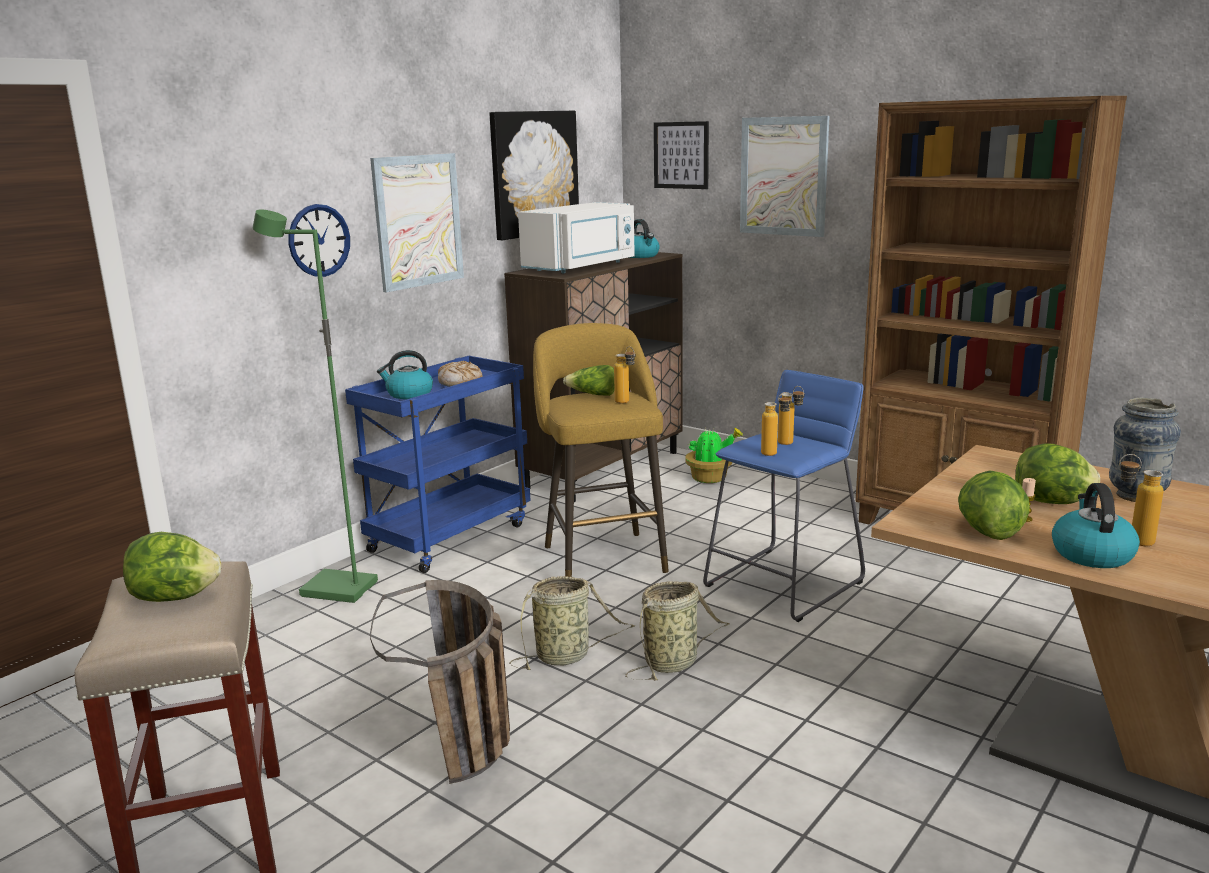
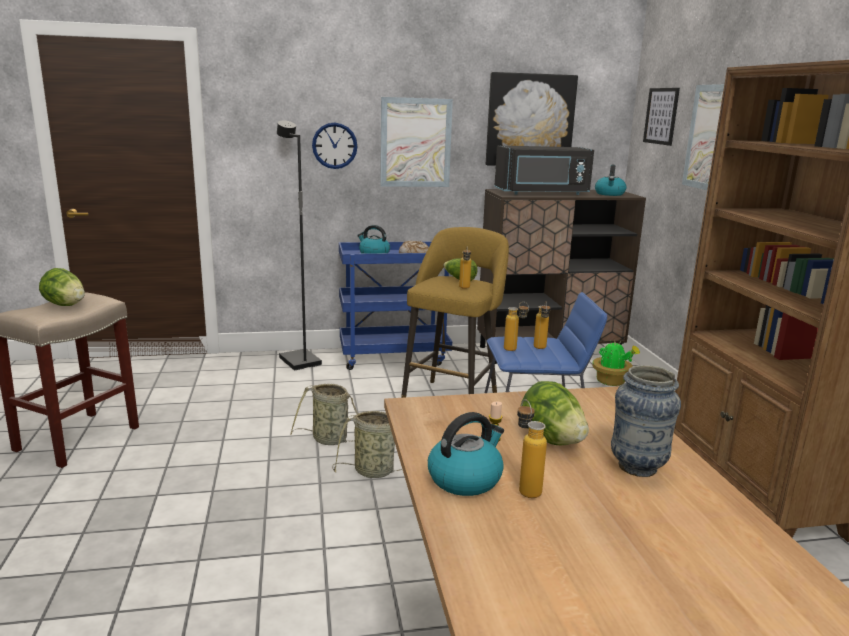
camera: 40 degrees right, 0 degrees up
(337, 590) = (299, 361): green floor lamp -> black floor lamp
(467, 762) = (200, 464): basket -> none
(582, 267) = (542, 193): white microwave -> black microwave
(987, 532) = (441, 433): lettuce -> none

